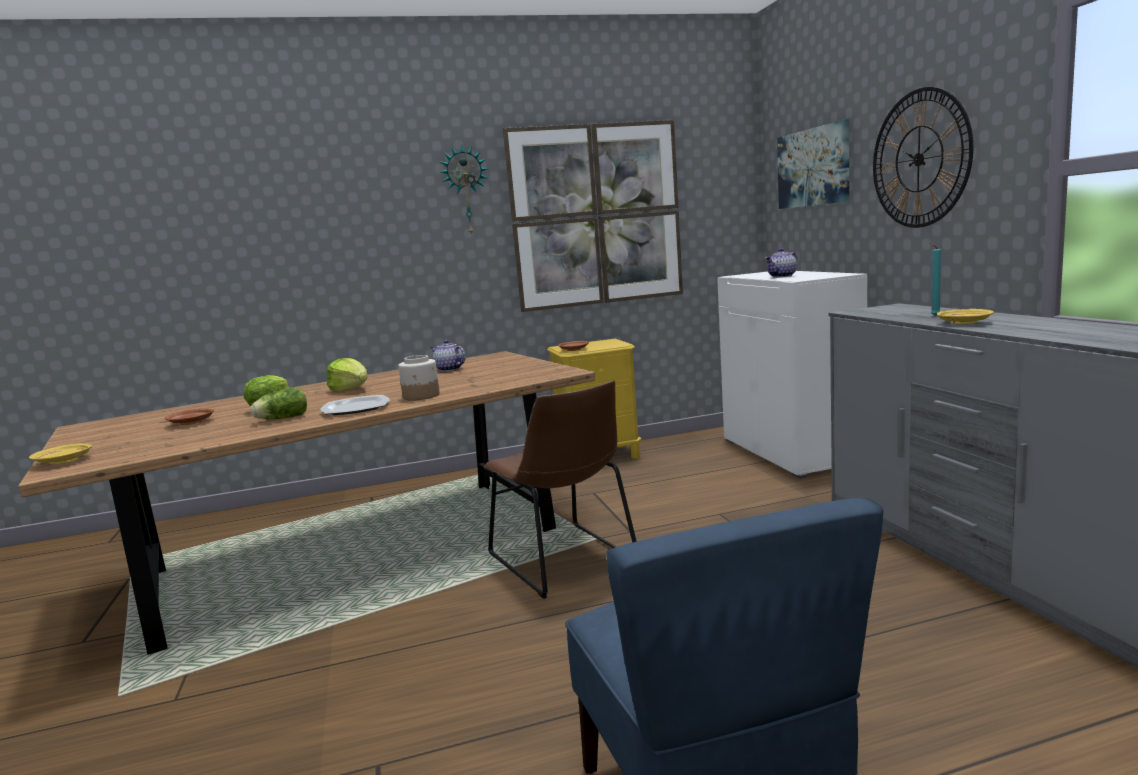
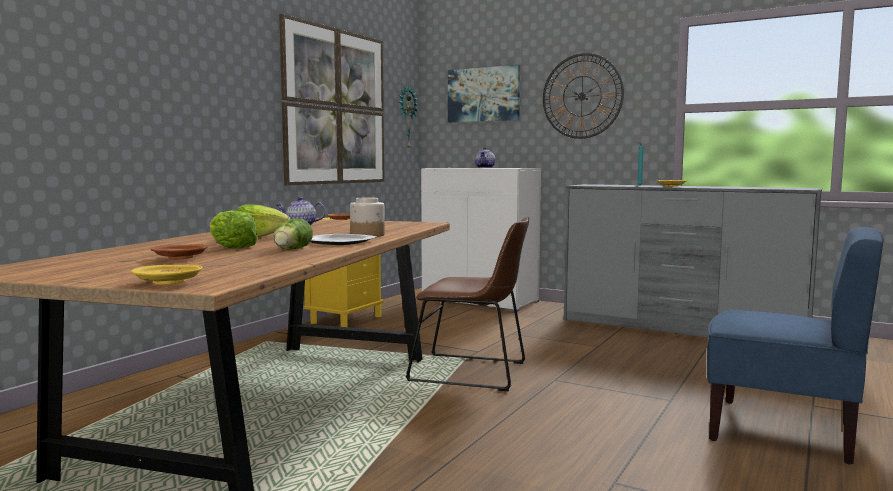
camera: 45 degrees left, 5 degrees down
(466, 191) = (249, 63): wall clock -> wall clock (406, 117)

